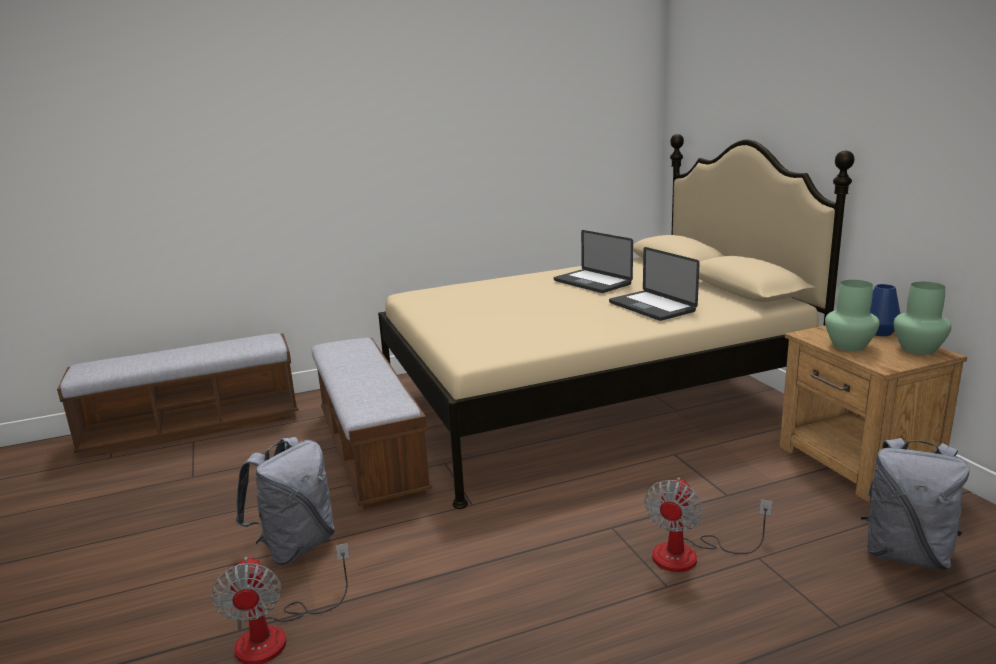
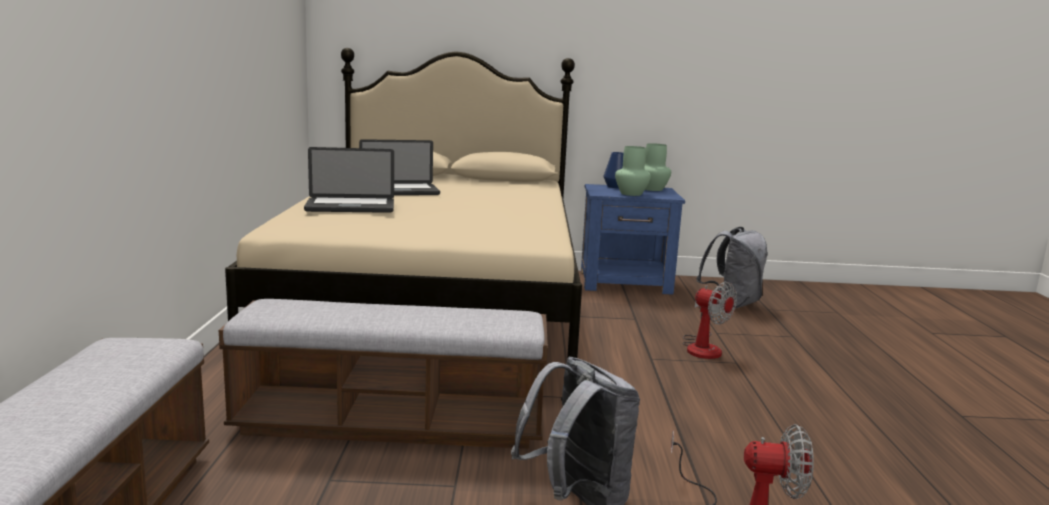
camera: 70 degrees left, 5 degrees down
(651, 307) = (501, 195): laptop -> laptop (350, 207)
(857, 464) = (626, 283): brown nightstand -> blue nightstand

